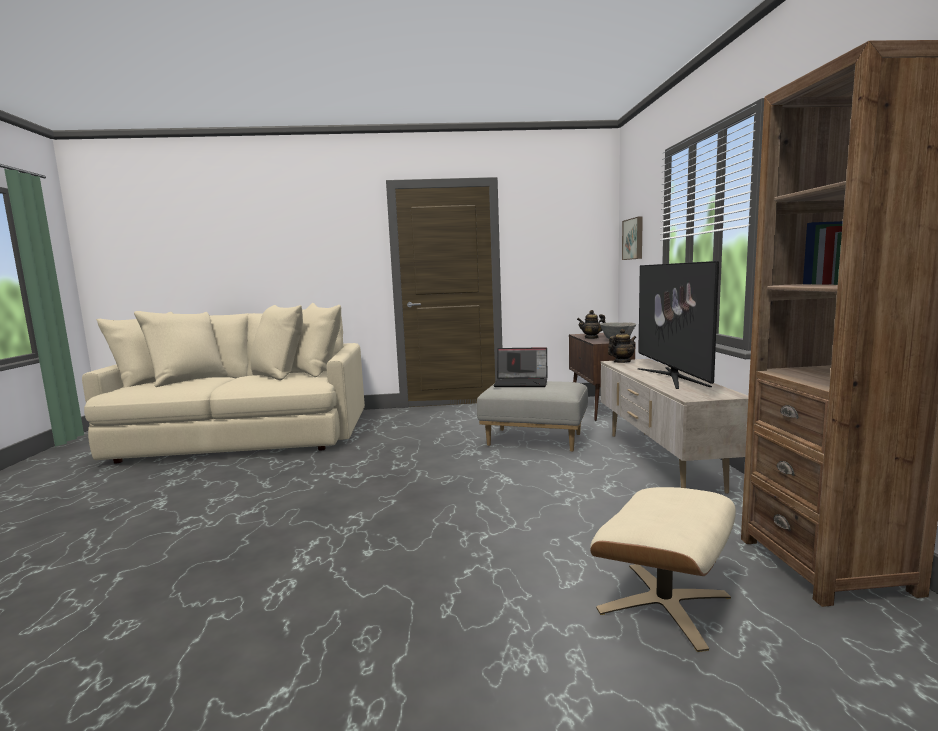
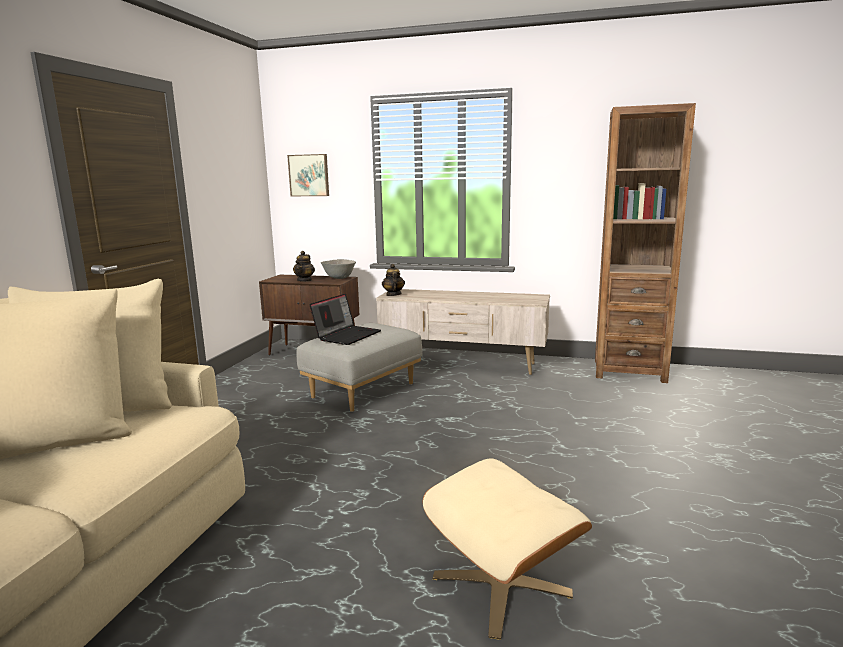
camera: 70 degrees left, 5 degrees up
(664, 604) = (664, 412): beige ottoman -> beige ottoman (502, 585)
(671, 377) = (471, 295): television -> none

